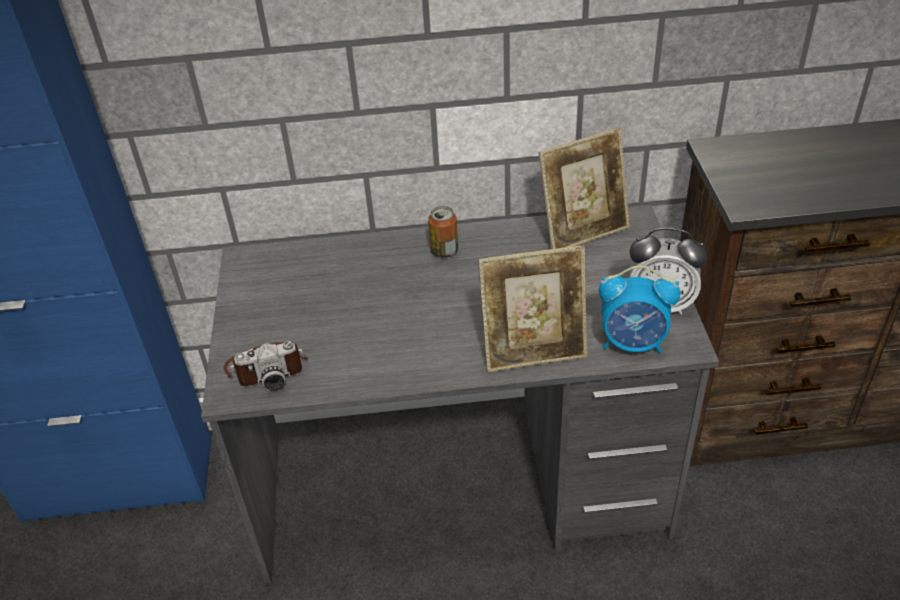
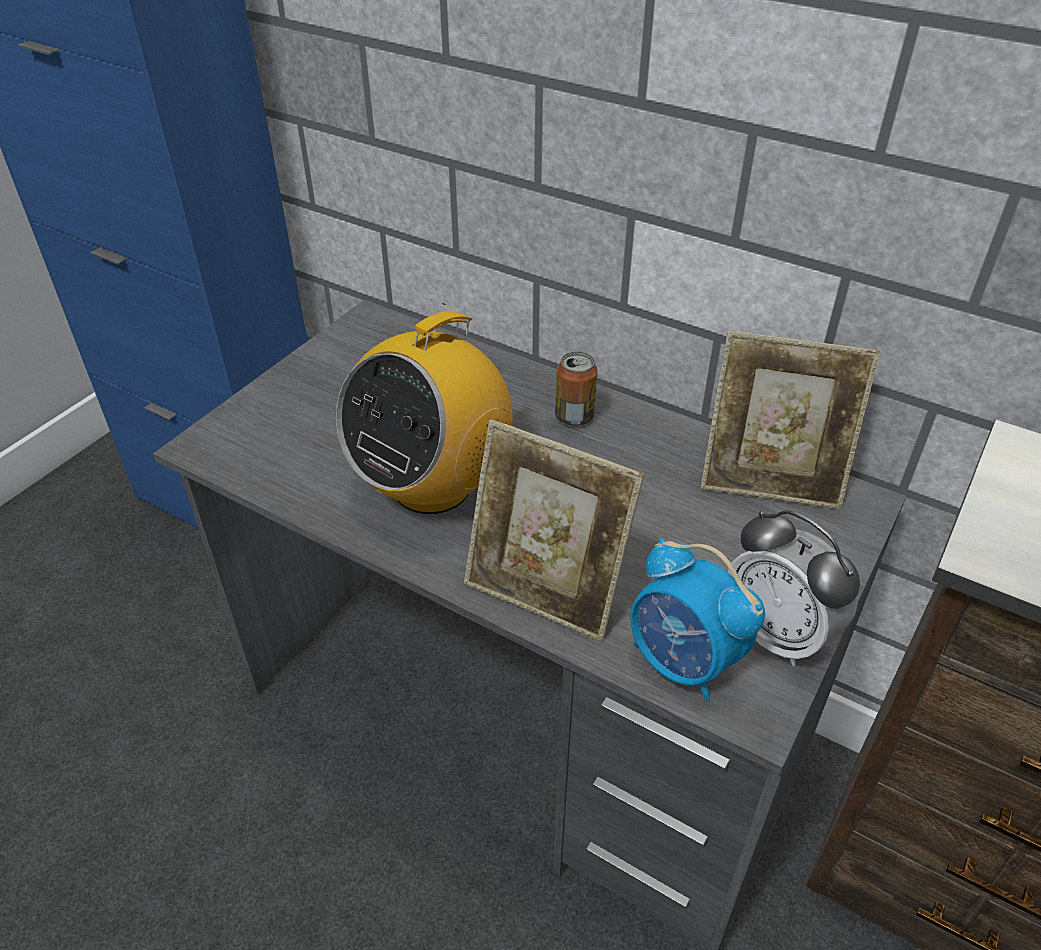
camera: 35 degrees right, 0 degrees up
(267, 367) = (261, 440): camera -> none
(408, 333) = (432, 485): none -> radio

